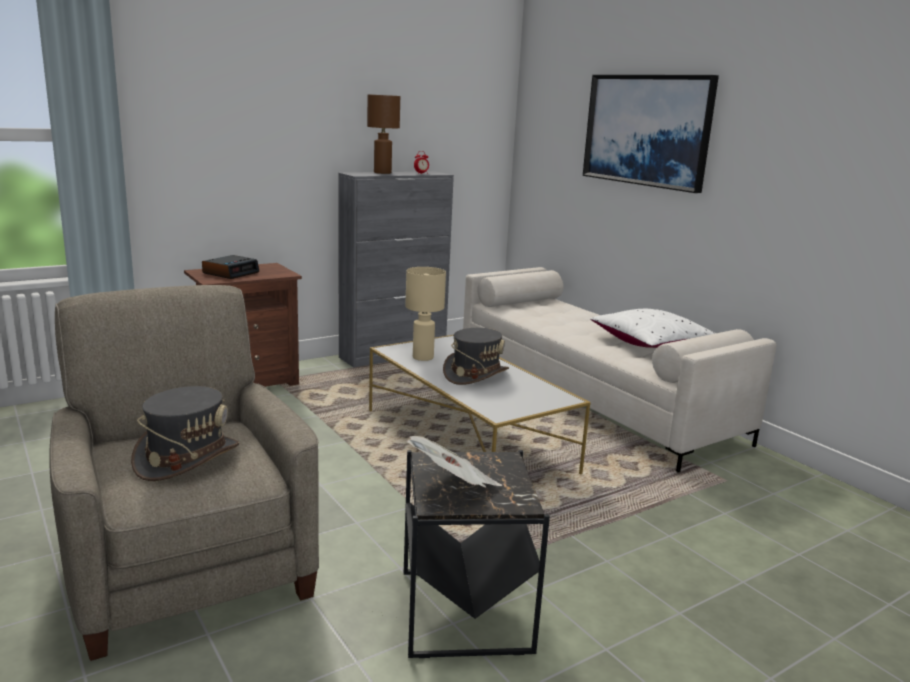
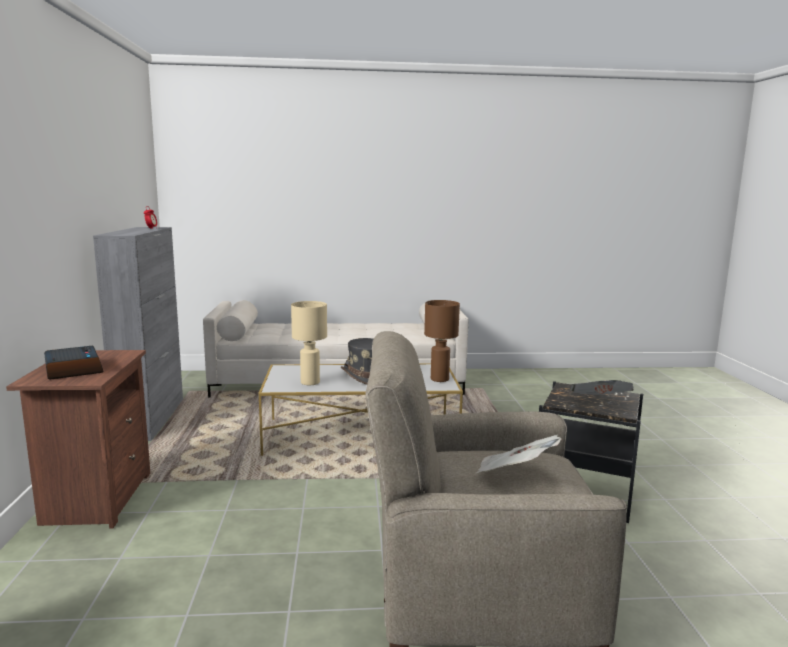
camera: 60 degrees left, 5 degrees down
(187, 458) = (514, 474): grey hat -> newspaper
(382, 173) = (124, 231): brown table lamp -> brown table lamp (439, 379)
(647, 130) = (322, 177): picture -> none
(650, 343) = (379, 327): white pillow -> none

